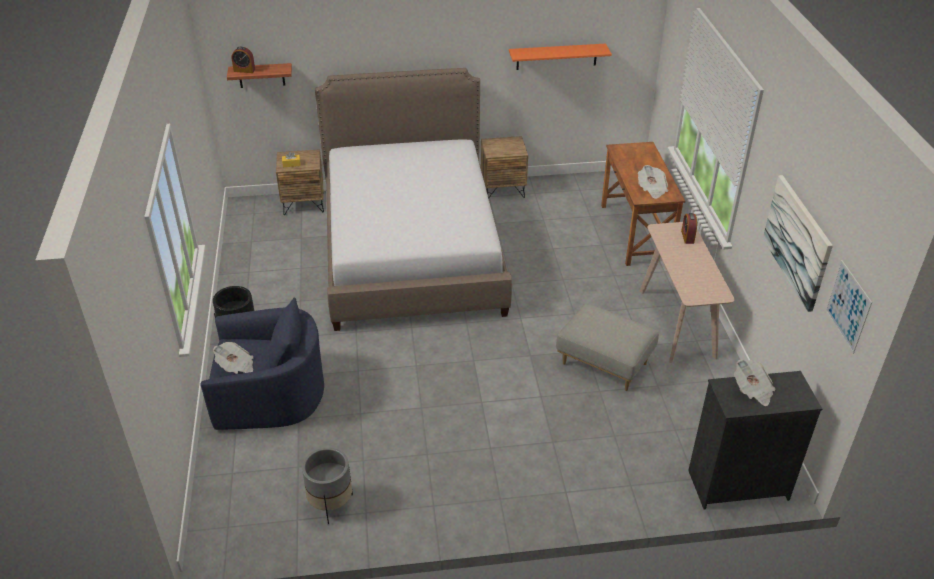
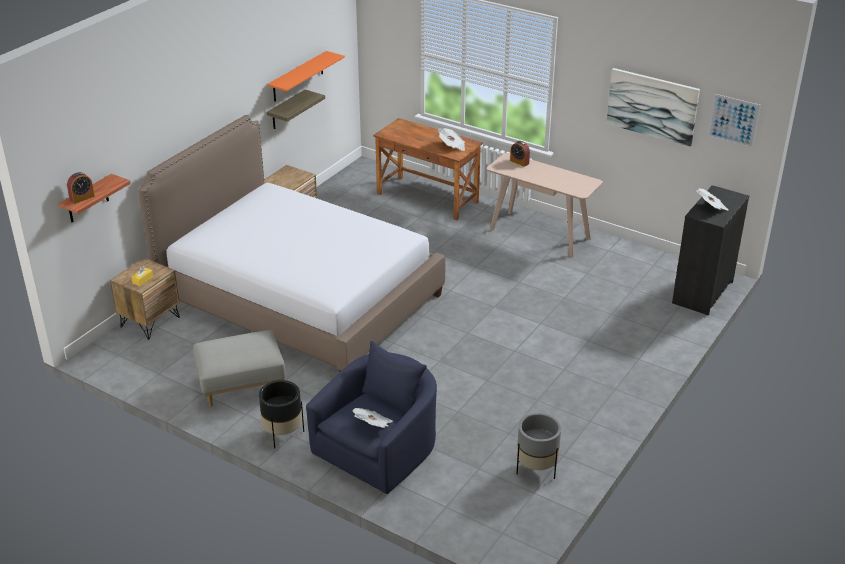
camera: 50 degrees left, 5 degrees down
(533, 84) = (286, 110): none -> shelf
(603, 364) = (541, 282): grey ottoman -> grey ottoman (241, 386)

